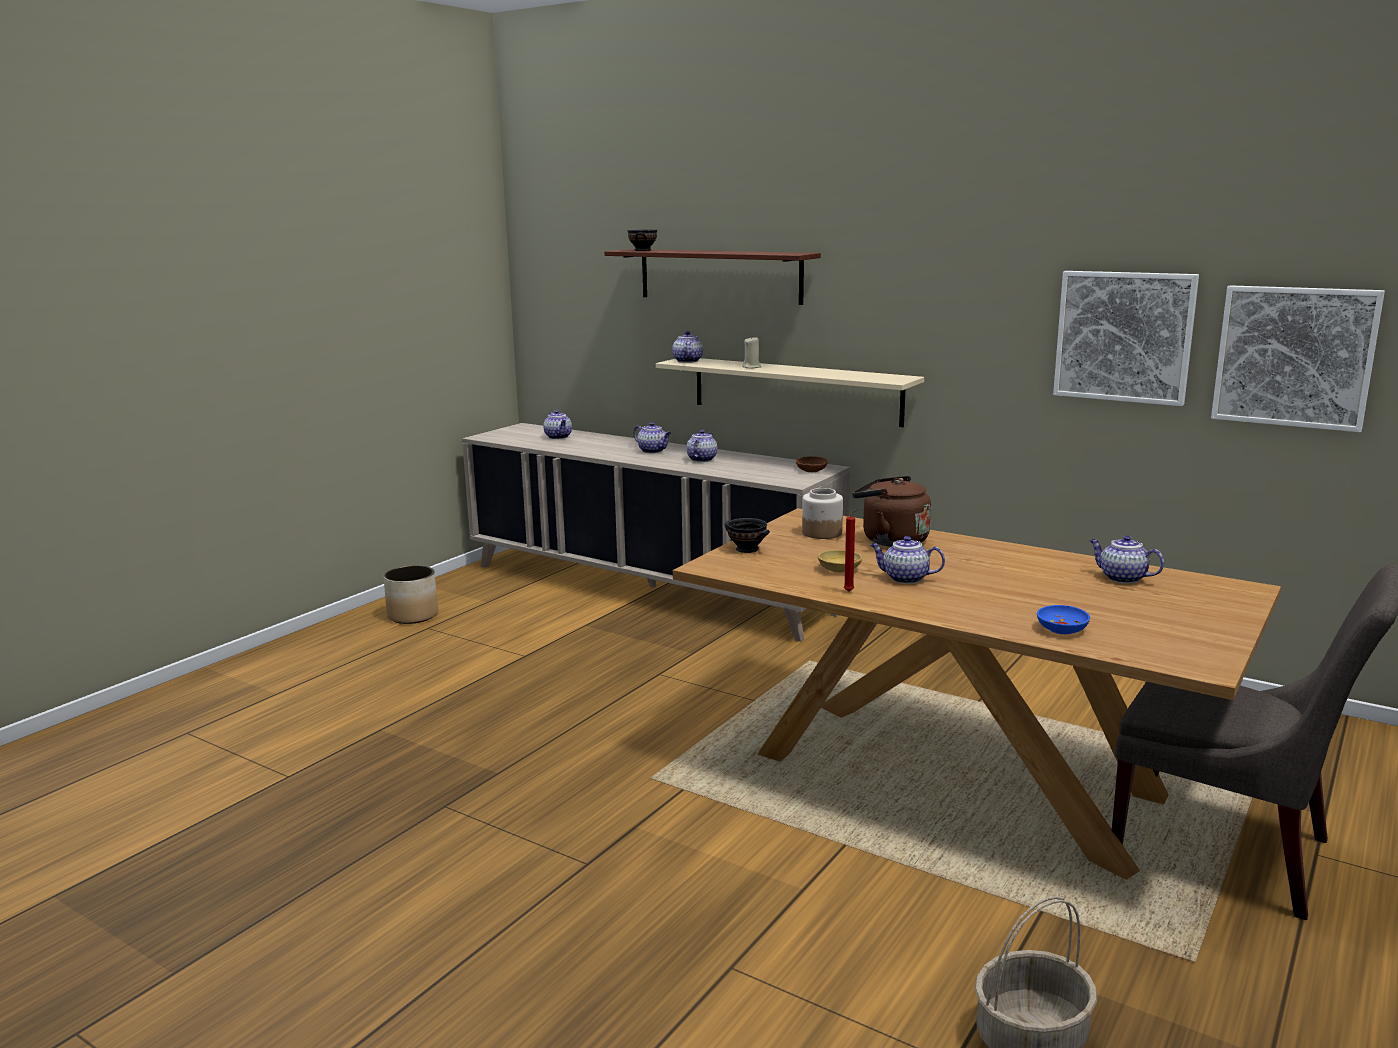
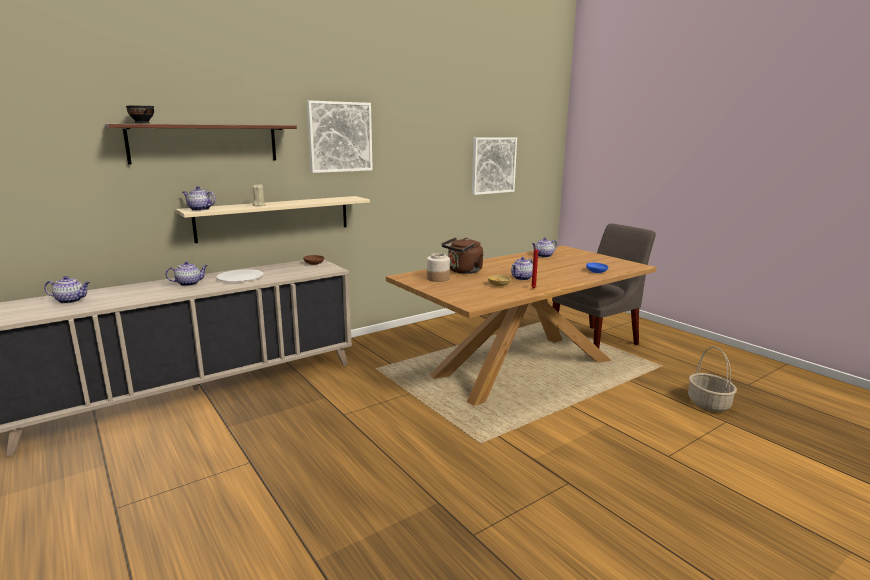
camera: 70 degrees left, 0 degrees up
(412, 615) = (67, 515): planter -> none
(702, 459) = (240, 277): teapot -> white plate
(747, 549) = (450, 294): black bowl -> none
(1124, 336) = (440, 163): picture -> picture (340, 137)

